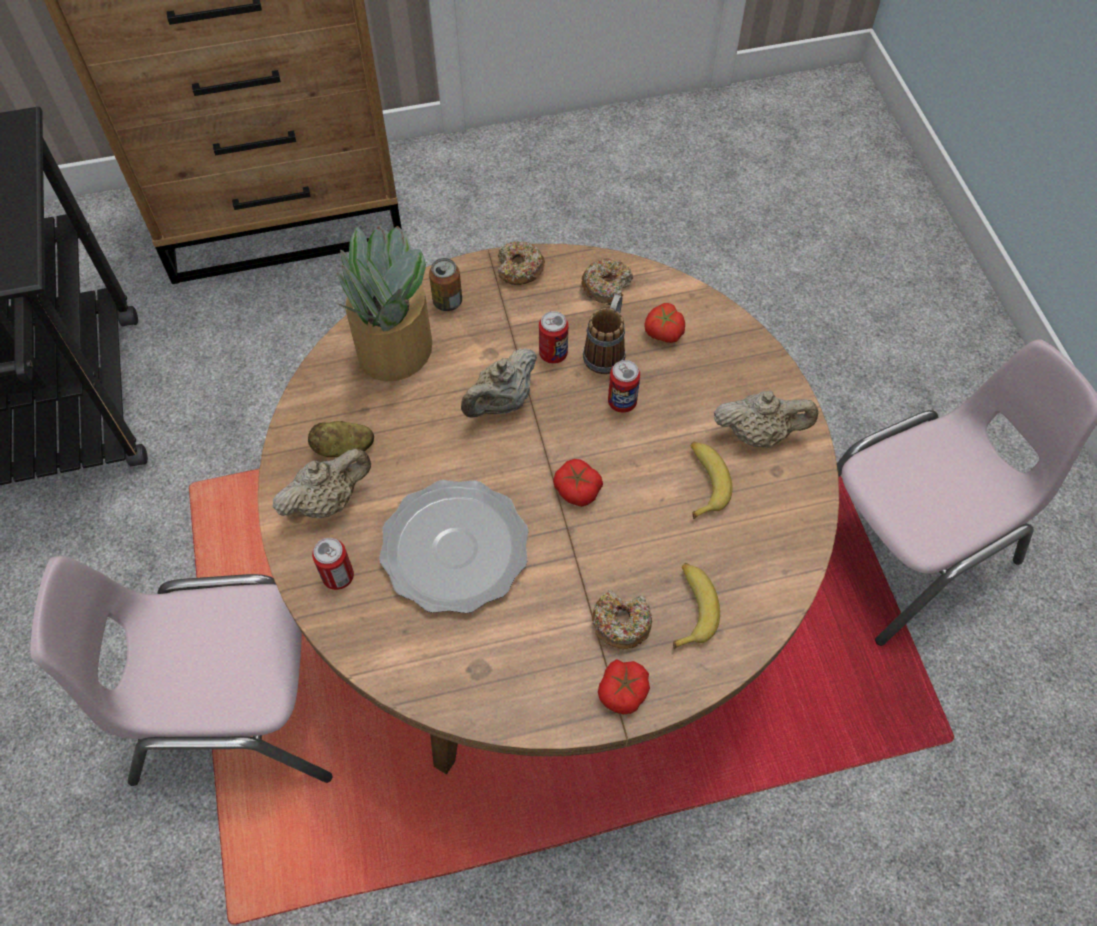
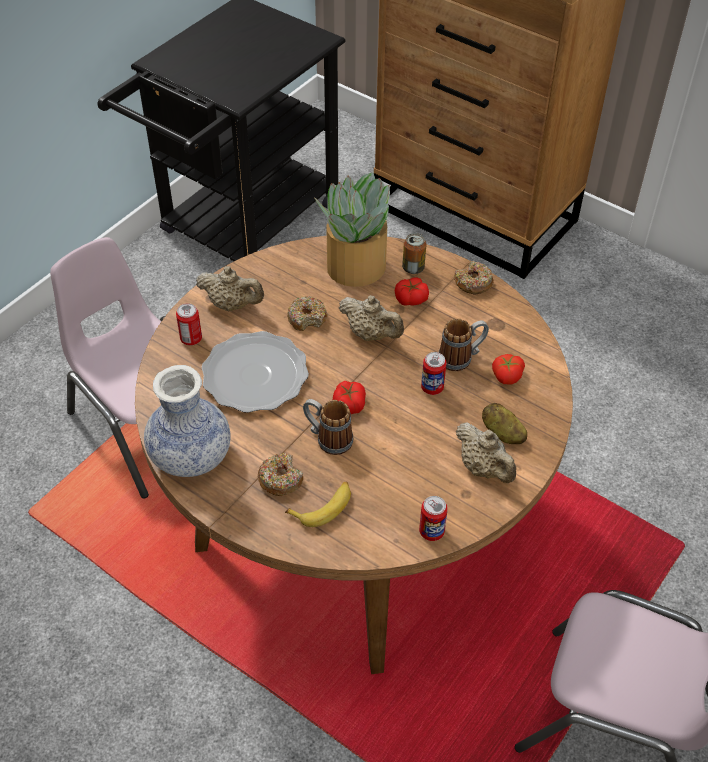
camera: 50 degrees right, 10 degrees down
(344, 449) = (270, 290): potato -> potato (502, 433)
(501, 402) = (371, 334): beige teapot -> beige teapot turned 150 degrees counterclockwise
(512, 692) = (191, 456): none -> vase
(553, 354) = (430, 335): can -> can (431, 532)
(605, 540) = (328, 438): none -> mug
(606, 286) = (508, 329): donut -> donut (307, 318)
(623, 691) = (237, 507): tomato -> tomato (411, 299)
(703, 481) = (418, 461): banana -> none

